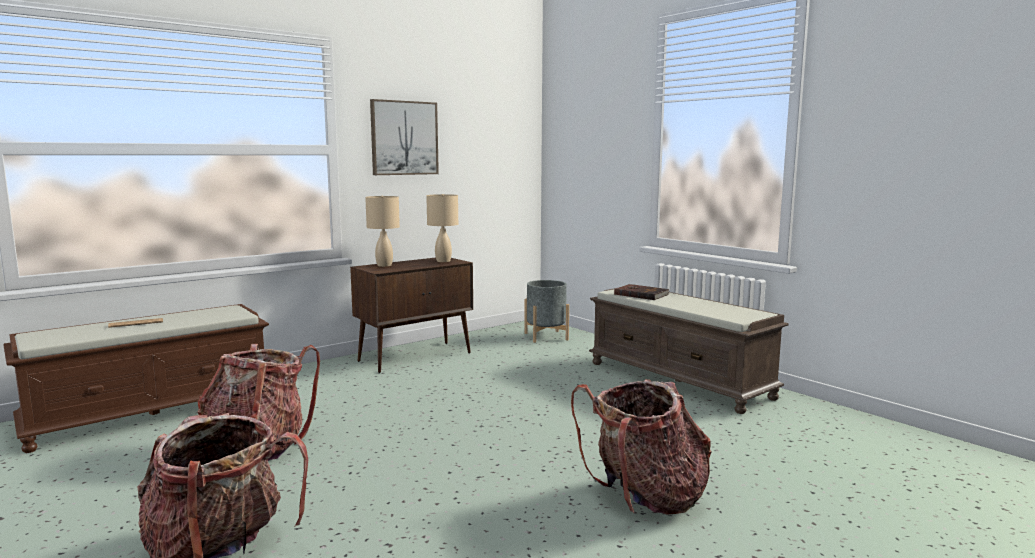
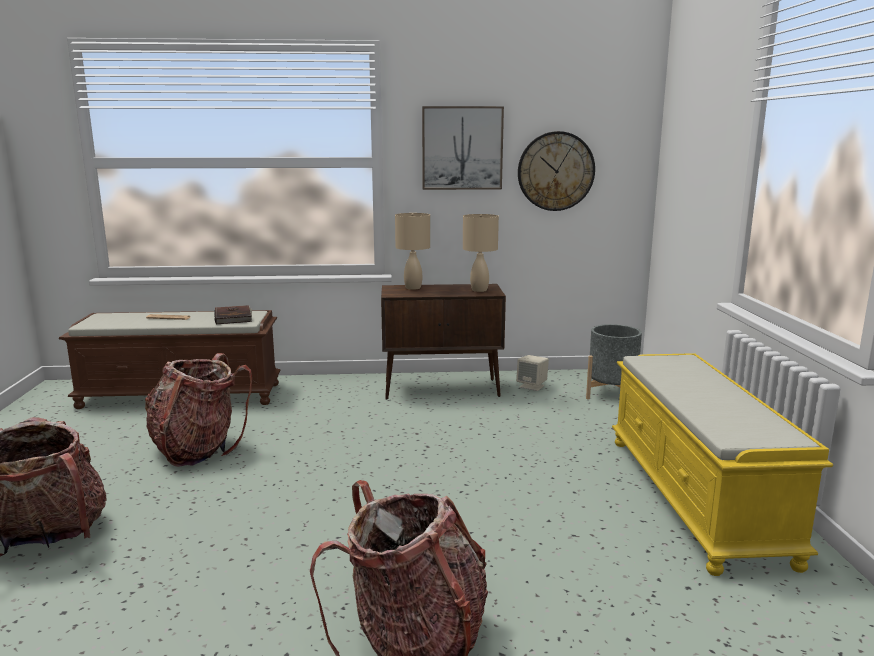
camera: 35 degrees right, 5 degrees up
(475, 158) = (555, 171): none -> wall clock
(483, 342) = (532, 386): none -> beige speaker
(641, 294) = (672, 370): brown book -> brown book (234, 317)
(680, 380) = (697, 497): brown bench -> yellow bench

